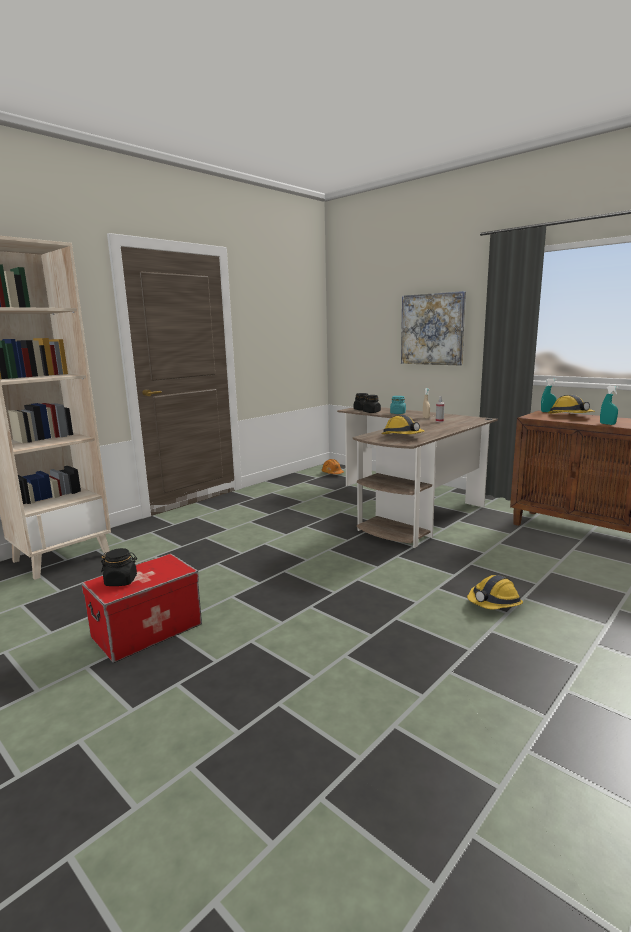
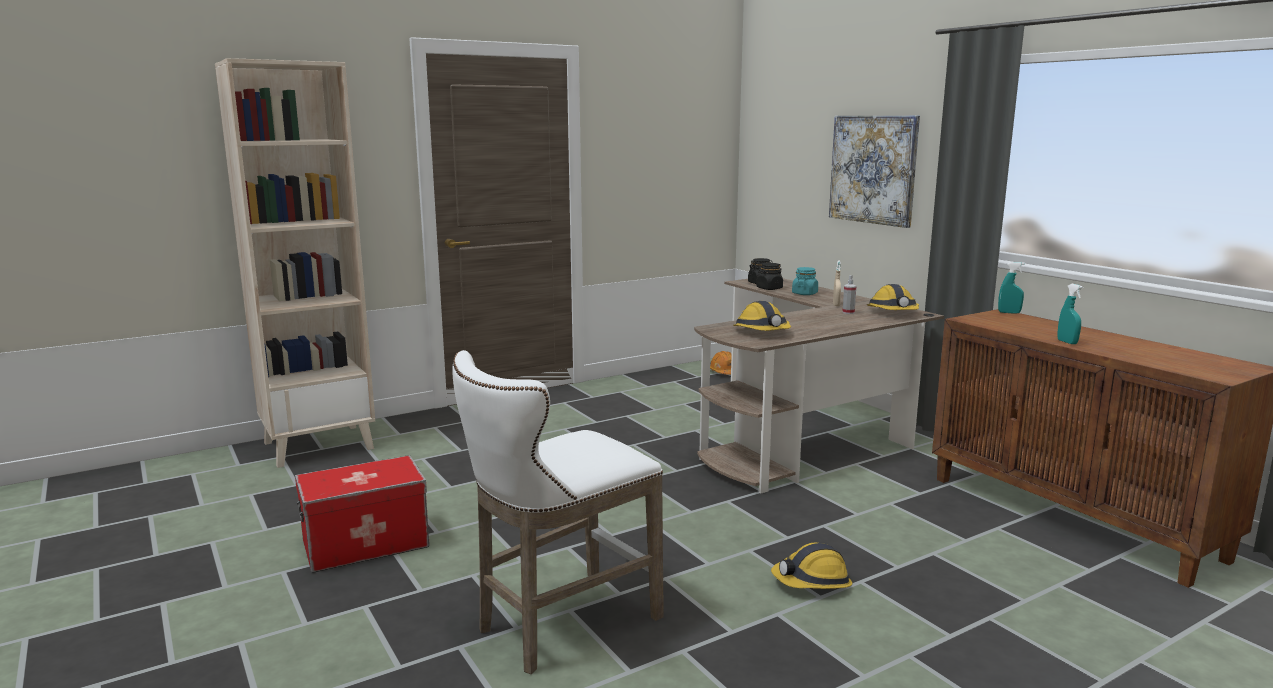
camera: 15 degrees right, 0 degrees up
(121, 581) = (336, 480): black jar -> none
(344, 668) = (559, 624): none -> white stool
(570, 416) = (1032, 323): hard hat -> hard hat (893, 312)

